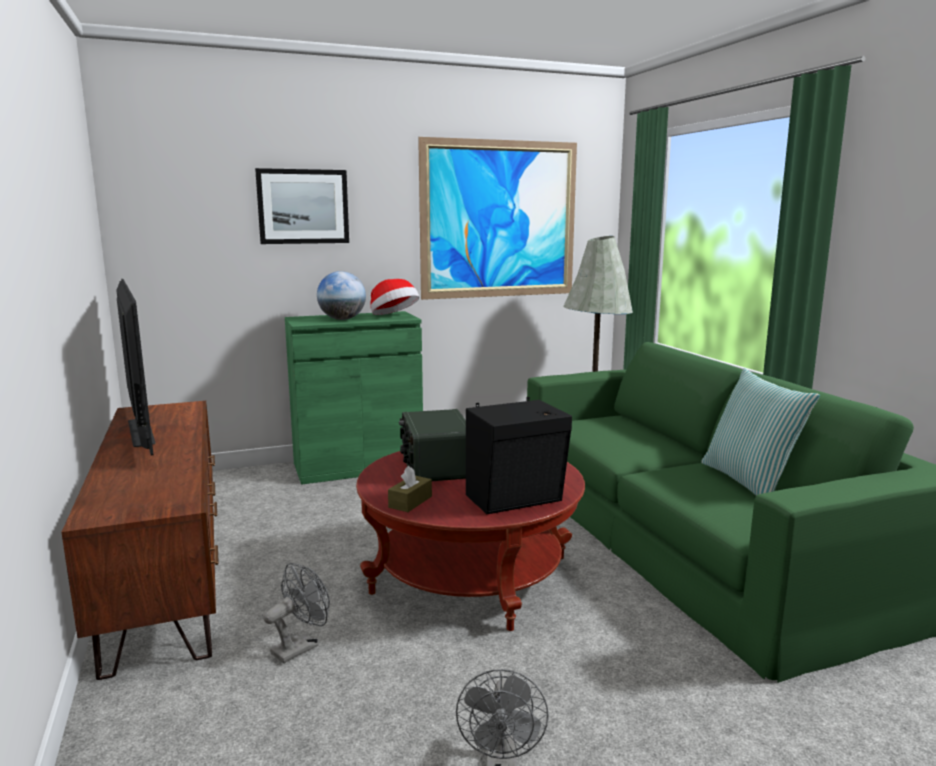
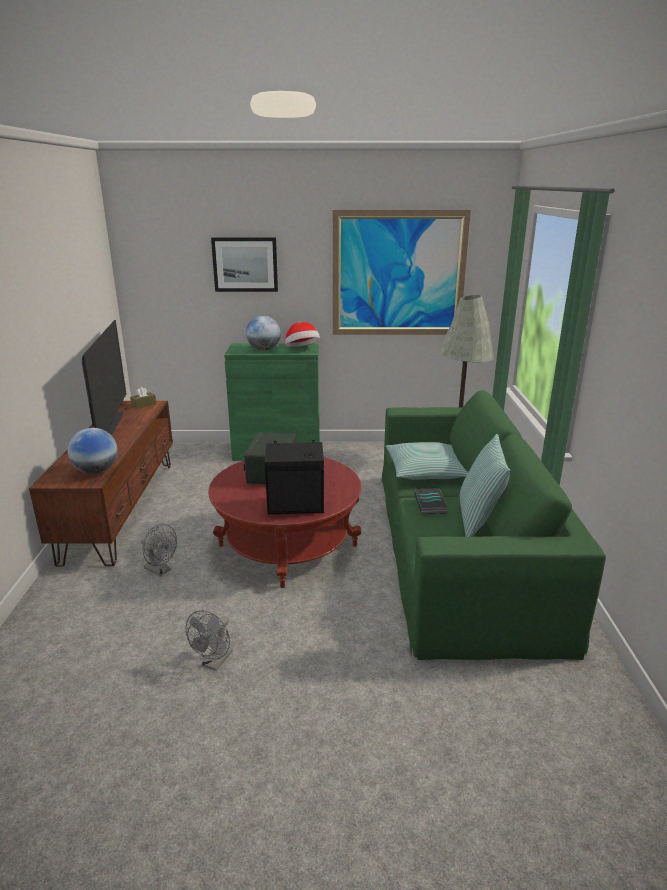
camera: 20 degrees right, 10 degrees up
(173, 492) = (96, 471): none -> globe
(300, 647) = (160, 570): grey fan -> grey fan turned 60 degrees clockwise
(410, 502) = (232, 497): brown tissue box -> brown tissue box (143, 404)
(622, 442) = (425, 470): none -> pillow
(675, 474) = (431, 504): none -> book

